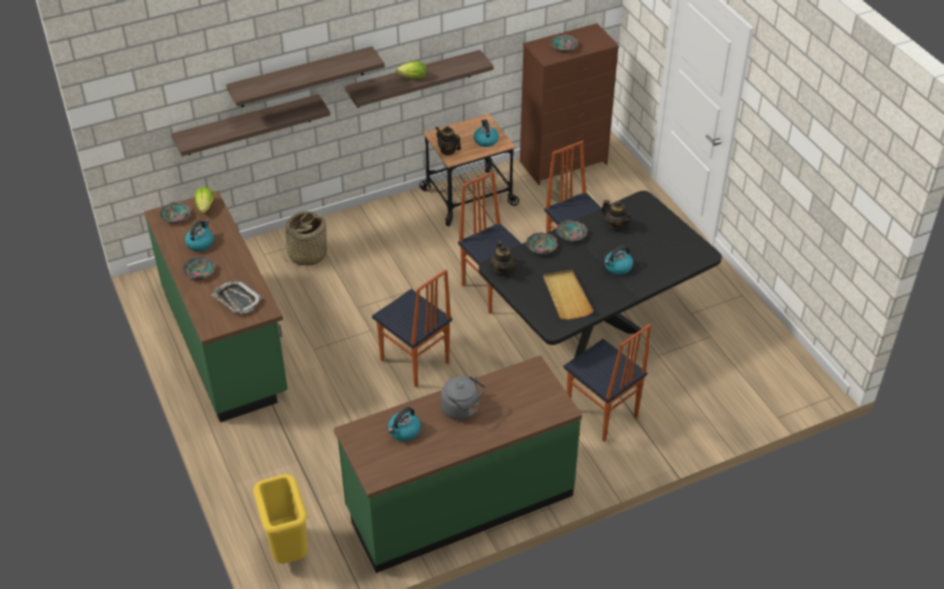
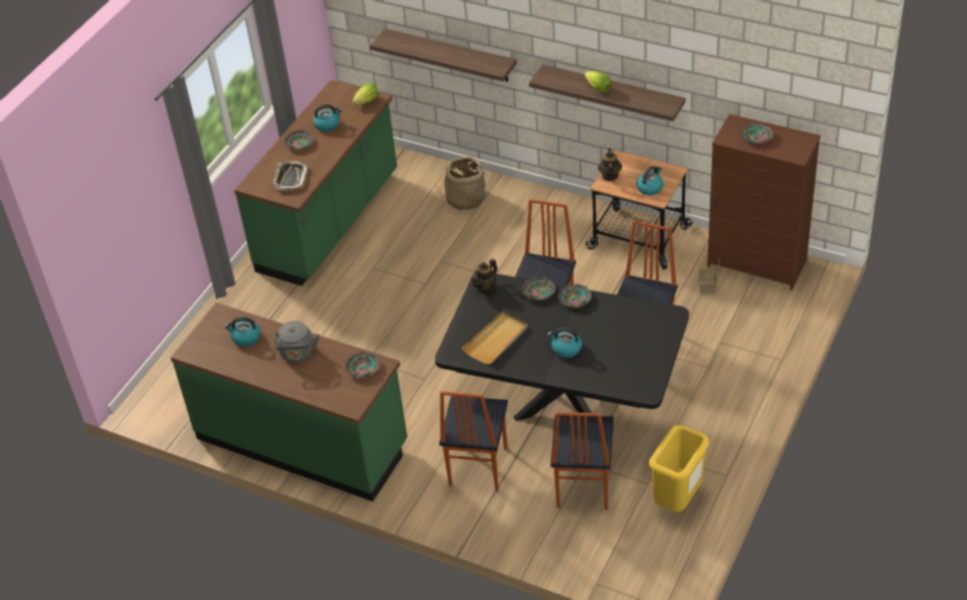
camera: 55 degrees right, 0 degrees up
(176, 215) = (342, 96): bowl -> bowl (363, 368)
(288, 550) = (176, 381): yellow trash can -> yellow trash can (678, 501)
(301, 77) = (501, 36): shelf -> none
(414, 362) = (417, 328): chair -> chair (582, 486)
(615, 225) = (618, 318): teapot -> none

